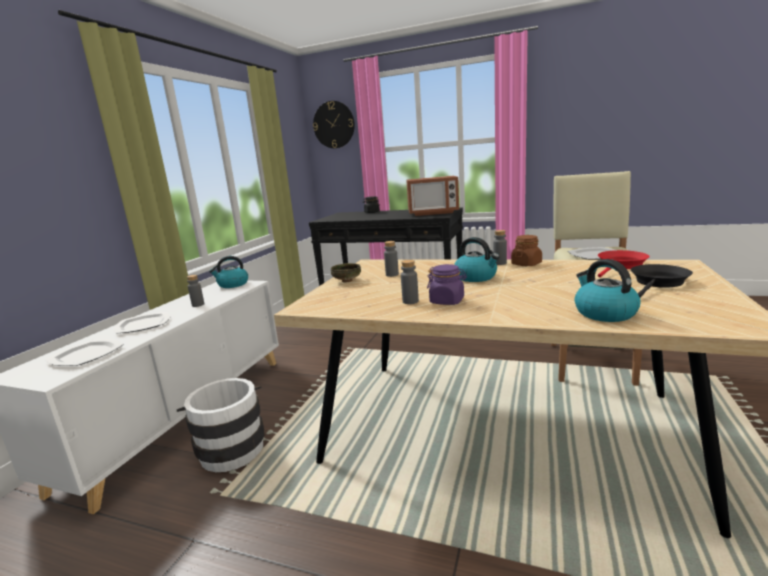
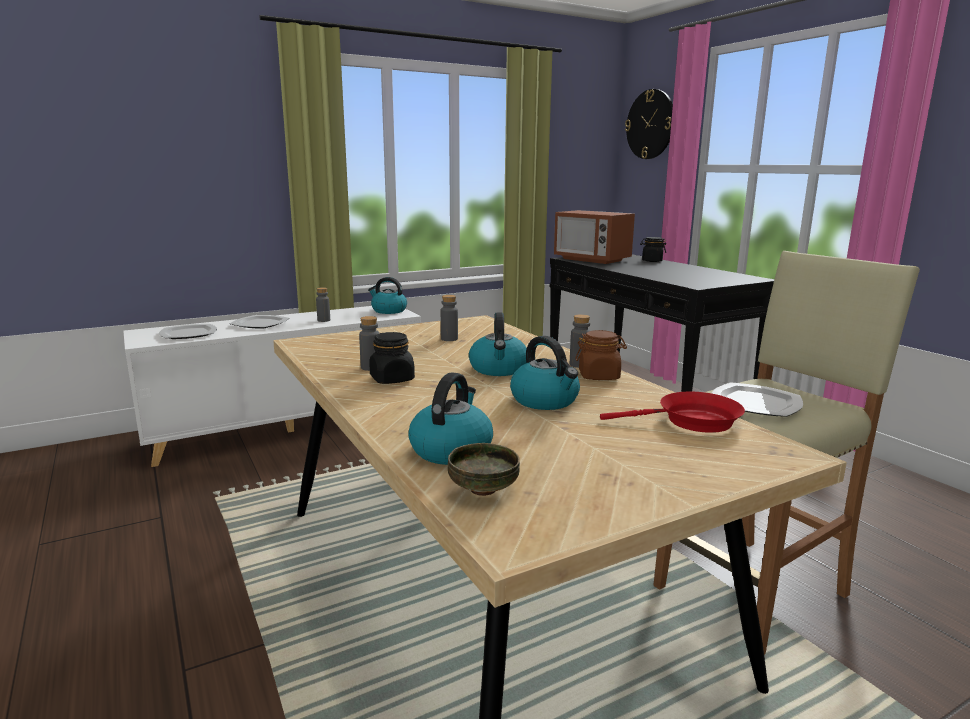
camera: 40 degrees right, 0 degrees up
(231, 447) = (274, 468): white bucket -> none
(346, 281) = (400, 331): bowl -> bowl (482, 489)
(433, 213) = (707, 279): microwave -> microwave (591, 260)
(447, 301) = (392, 379): purple jar -> black jar
(549, 280) = (545, 400): none -> kettle
(658, 283) = (639, 456): black frying pan -> none

